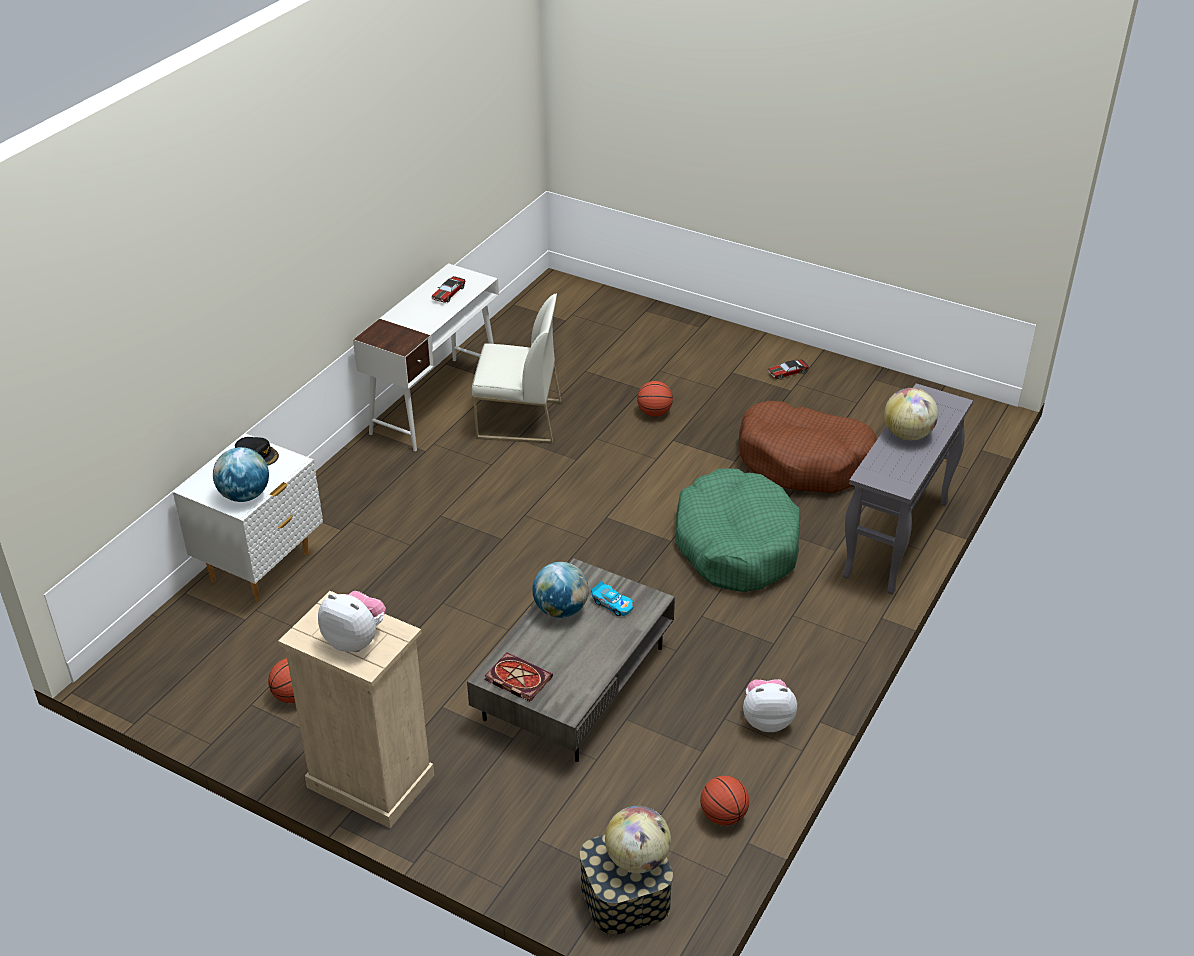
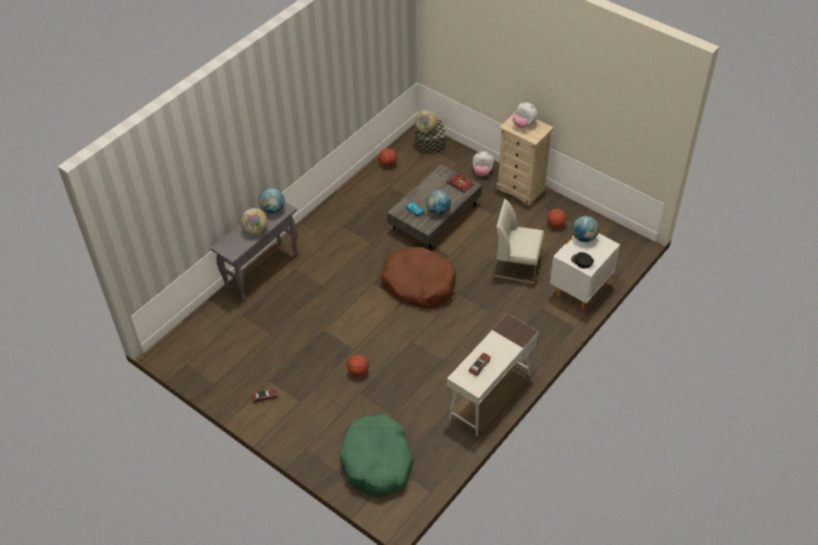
camera: 170 degrees left, 10 degrees up
(518, 420) = (440, 375): white chair -> white chair (517, 265)
(736, 545) = (342, 277): green dog bed -> green dog bed (377, 462)
(767, 720) = (358, 195): plush toy -> plush toy (482, 172)
(805, 461) = (285, 325): brown dog bed -> brown dog bed (419, 284)
(896, 472) = (273, 209): none -> globe

